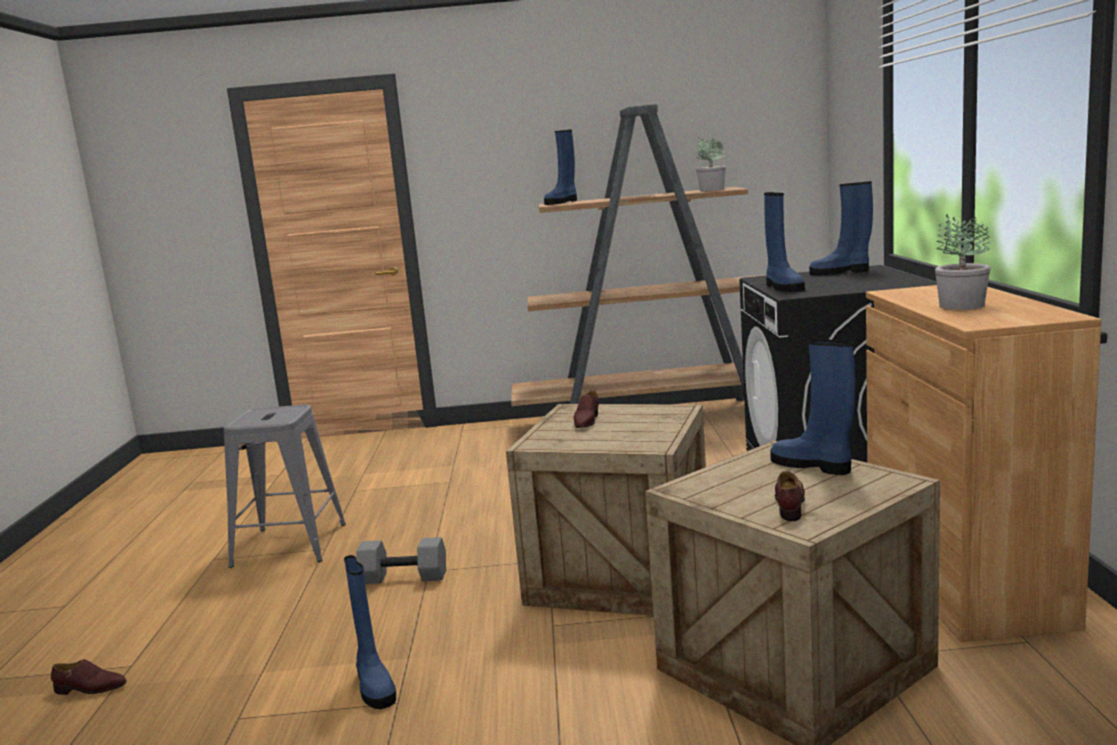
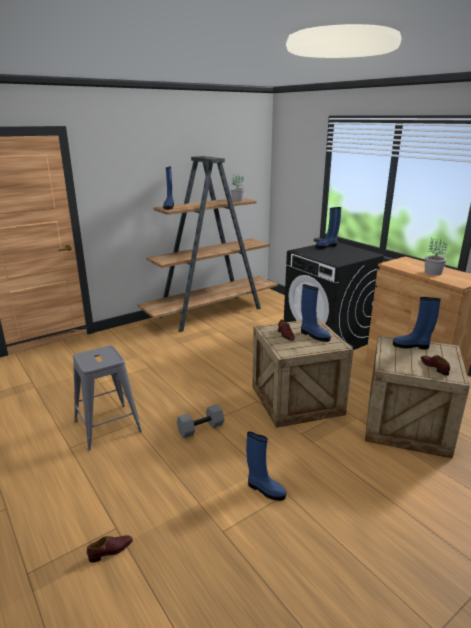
camera: 35 degrees left, 10 degrees up
(783, 287) = (322, 258): blue boot -> blue boot (314, 335)

